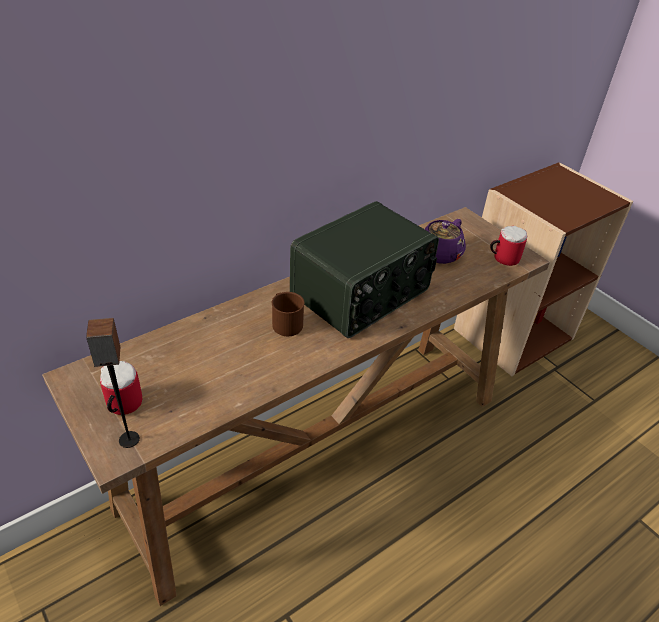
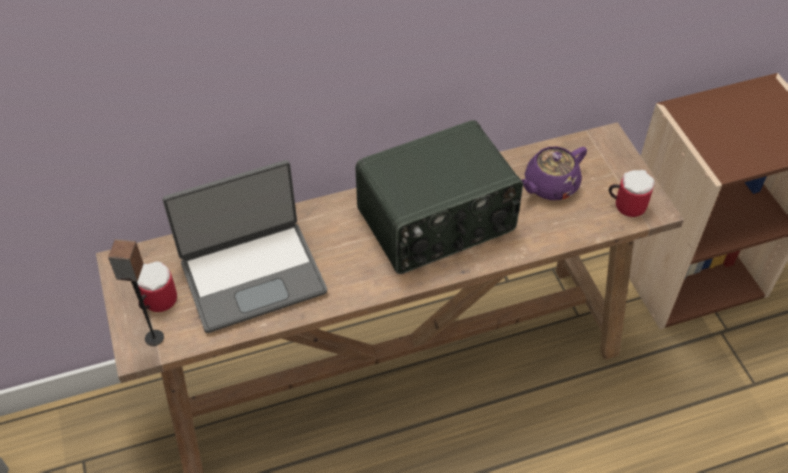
camera: 20 degrees right, 10 degrees up
(212, 364) = (252, 275): none -> laptop
(285, 322) = (342, 242): brown mug -> none

